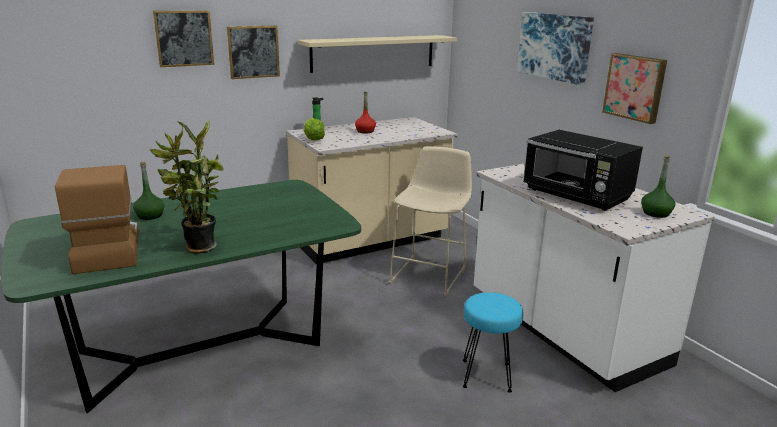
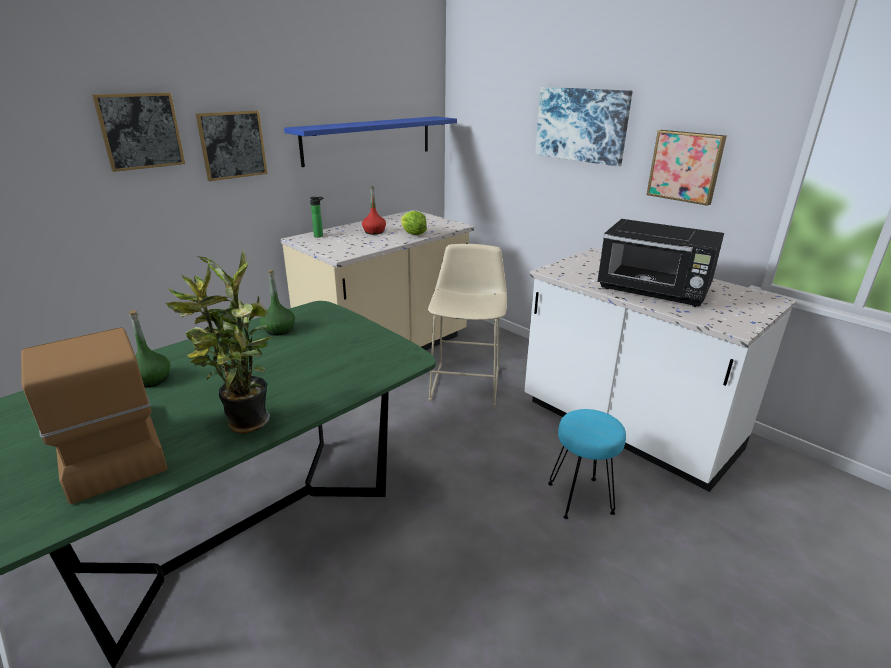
camera: 15 degrees left, 5 degrees up
(313, 140) = (321, 248): lettuce -> lettuce (413, 234)
(373, 53) = (368, 140): beige shelf -> blue shelf
(655, 213) = (744, 304): green bottle -> green bottle (279, 330)

